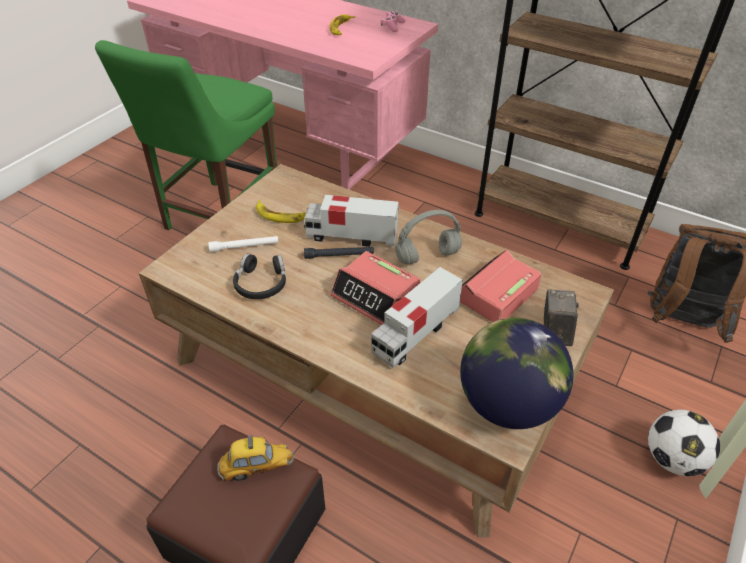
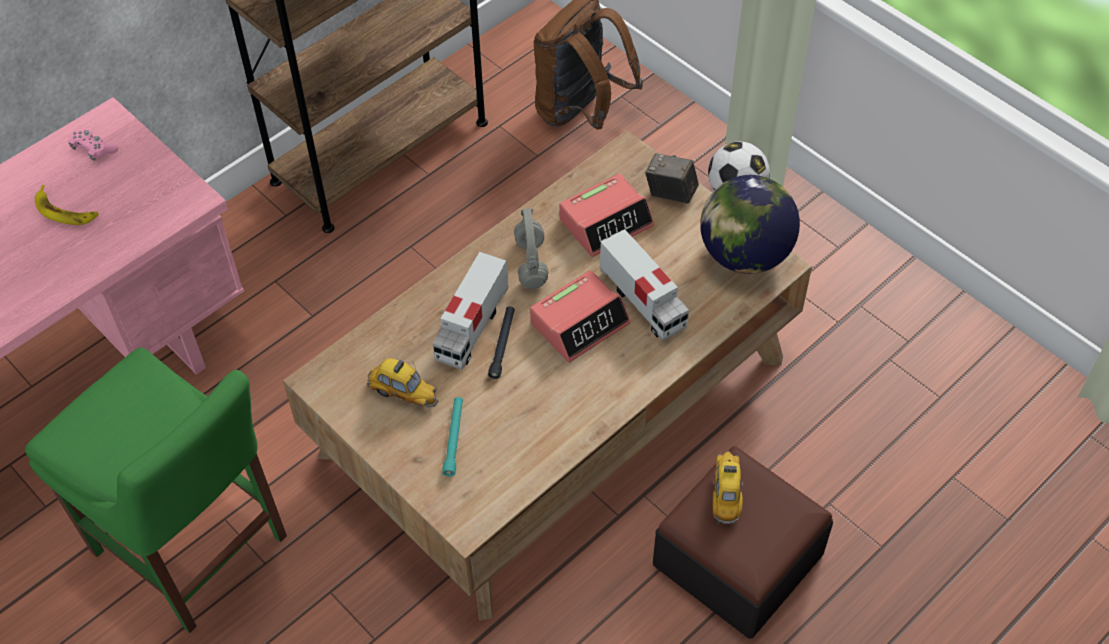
camera: 75 degrees left, 10 degrees up
(244, 247) = (454, 438): white flashlight -> turquoise flashlight
(261, 283) = (526, 427): black headphones -> none
(280, 215) = (403, 393): banana -> toy car
(494, 294) = (606, 222): alarm clock -> alarm clock turned 90 degrees counterclockwise

